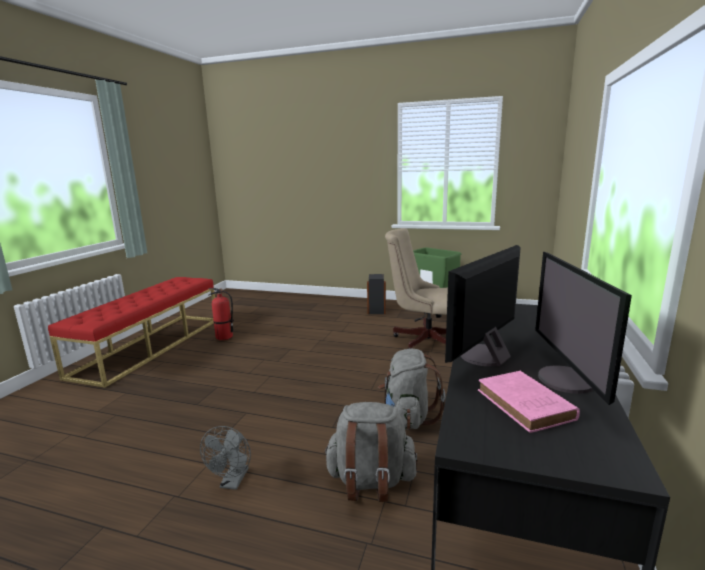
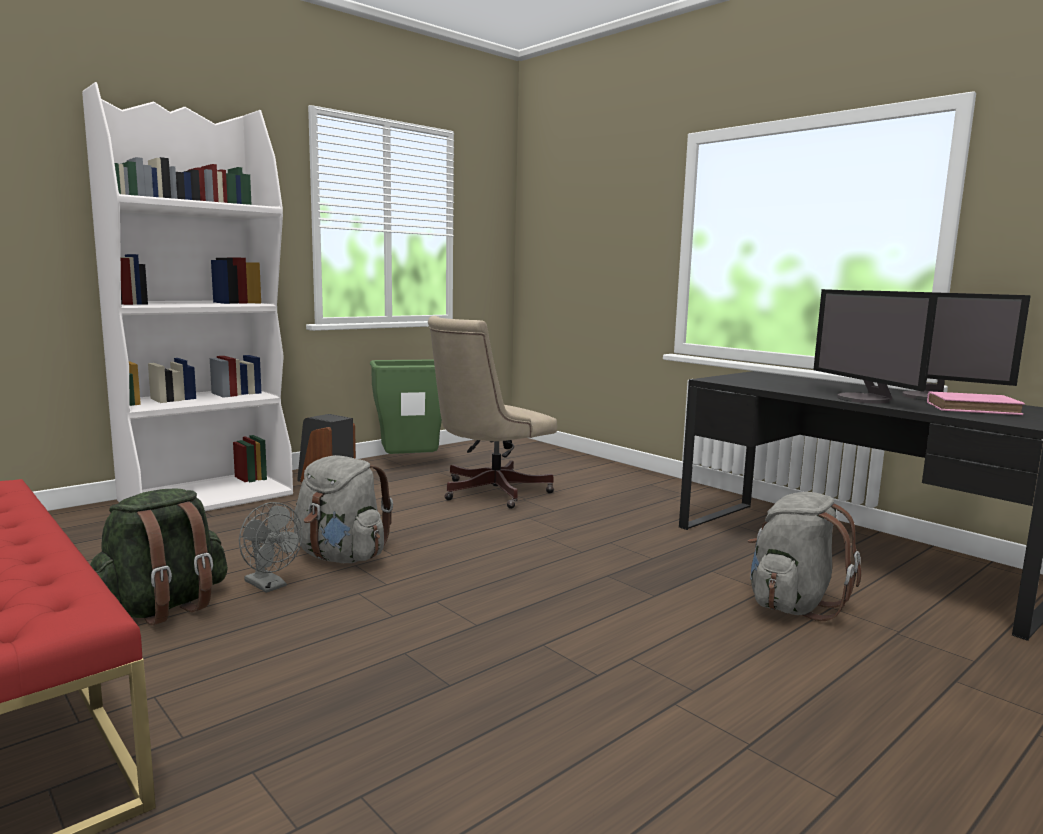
camera: 60 degrees left, 5 degrees down
(224, 337) = (163, 607): fire extinguisher -> green backpack
(232, 482) = (741, 690): grey fan -> grey fan (270, 586)
(327, 302) = (208, 497): none -> white bookcase
(408, 417) = (674, 553): grey backpack -> grey backpack (341, 557)

